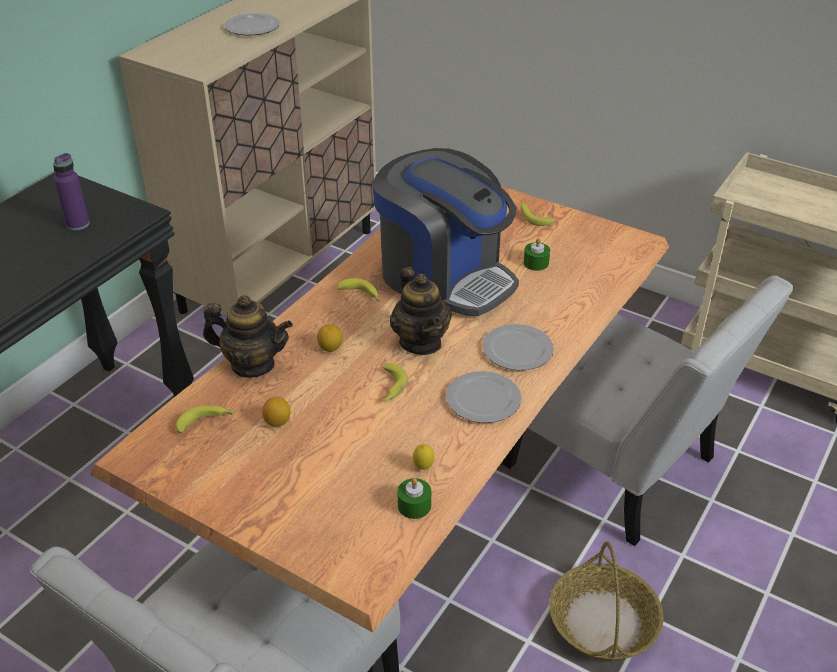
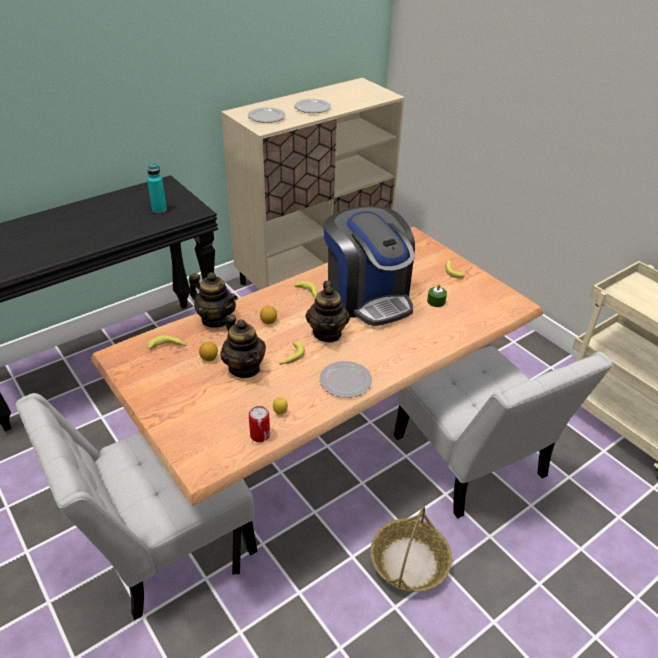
camera: 20 degrees right, 0 degrees up
(77, 224) = (159, 209): purple bottle -> turquoise bottle
(336, 421) = (244, 368): none -> teapot
(414, 505) = (260, 435): green candle -> can
(519, 349) = (389, 355): plate -> plate (267, 117)

